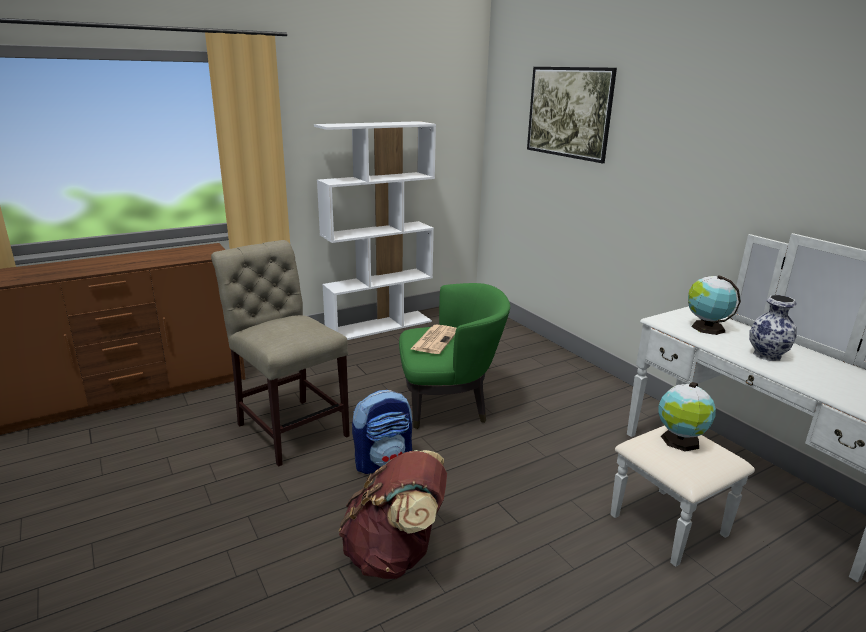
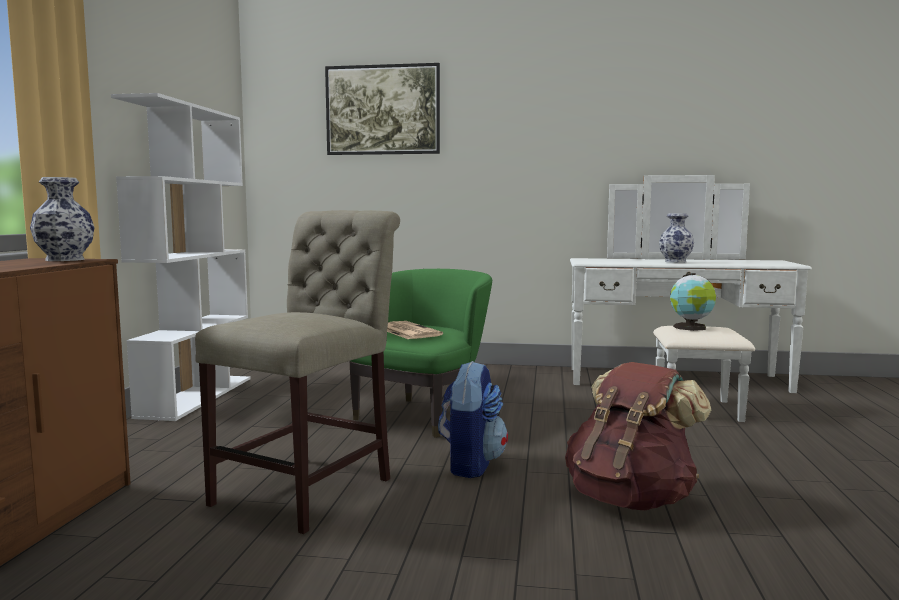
camera: 50 degrees left, 15 degrees down
(212, 252) = (64, 259): none -> vase
(290, 427) = (311, 488): beige chair -> beige chair turned 120 degrees clockwise
(705, 327) = (614, 261): globe -> none

